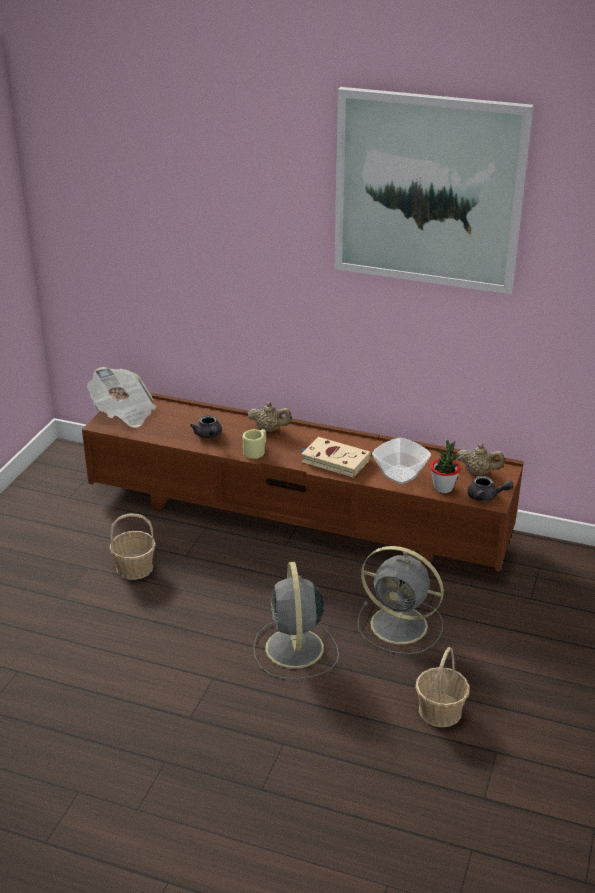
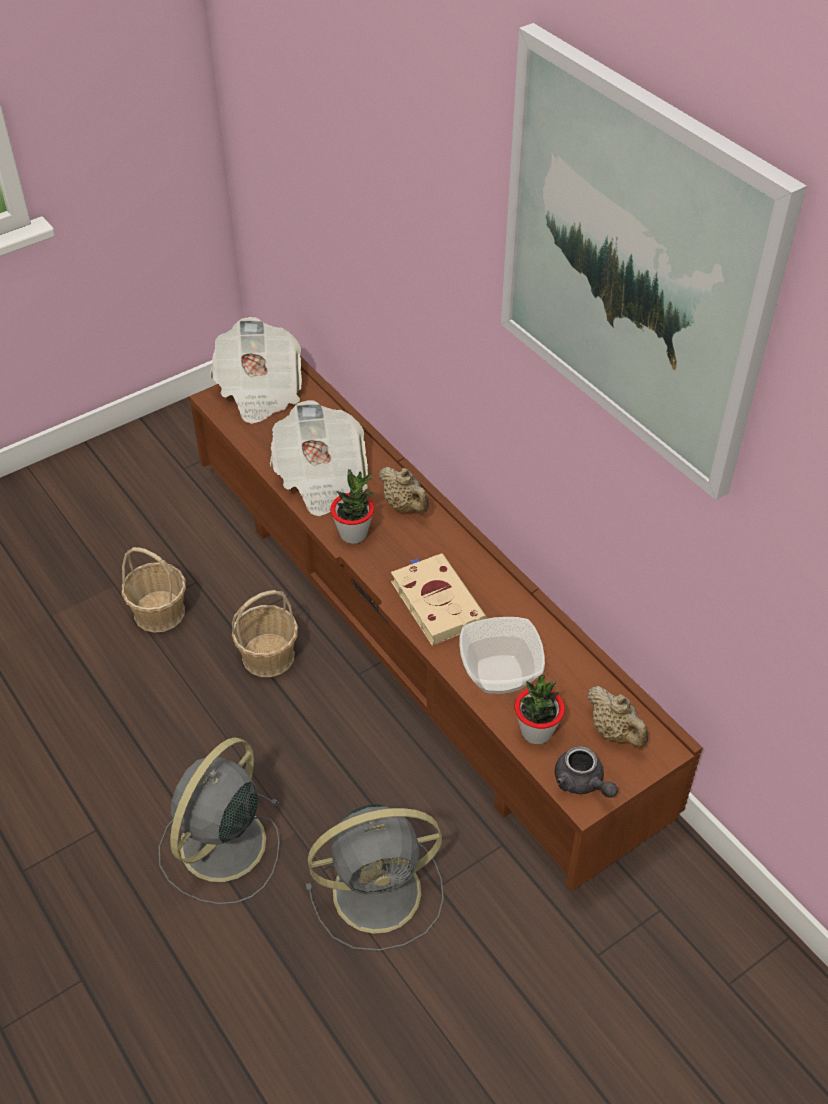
camera: 35 degrees right, 15 degrees up
(209, 436) = (321, 478): grey teapot -> newspaper
(256, 451) = (353, 534): beige mug -> potted plant
(401, 626) = (381, 891): grey fan -> grey fan turned 75 degrees counterclockwise
(440, 711) = (303, 1060): basket -> basket (269, 656)

